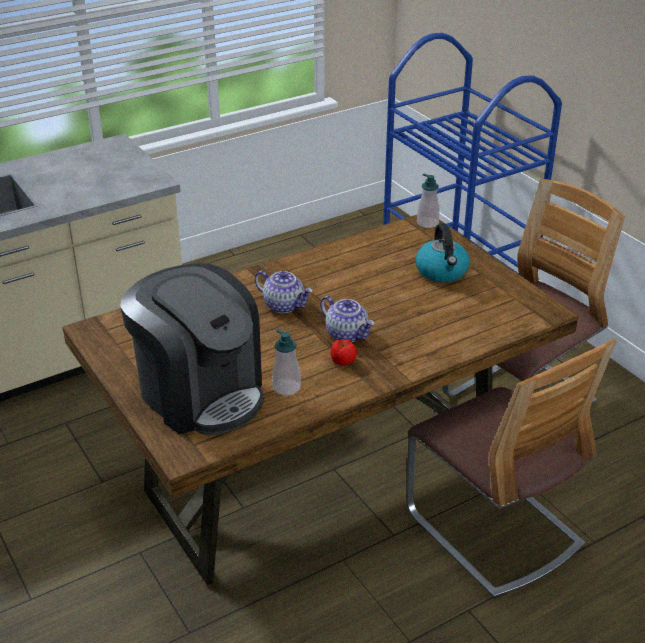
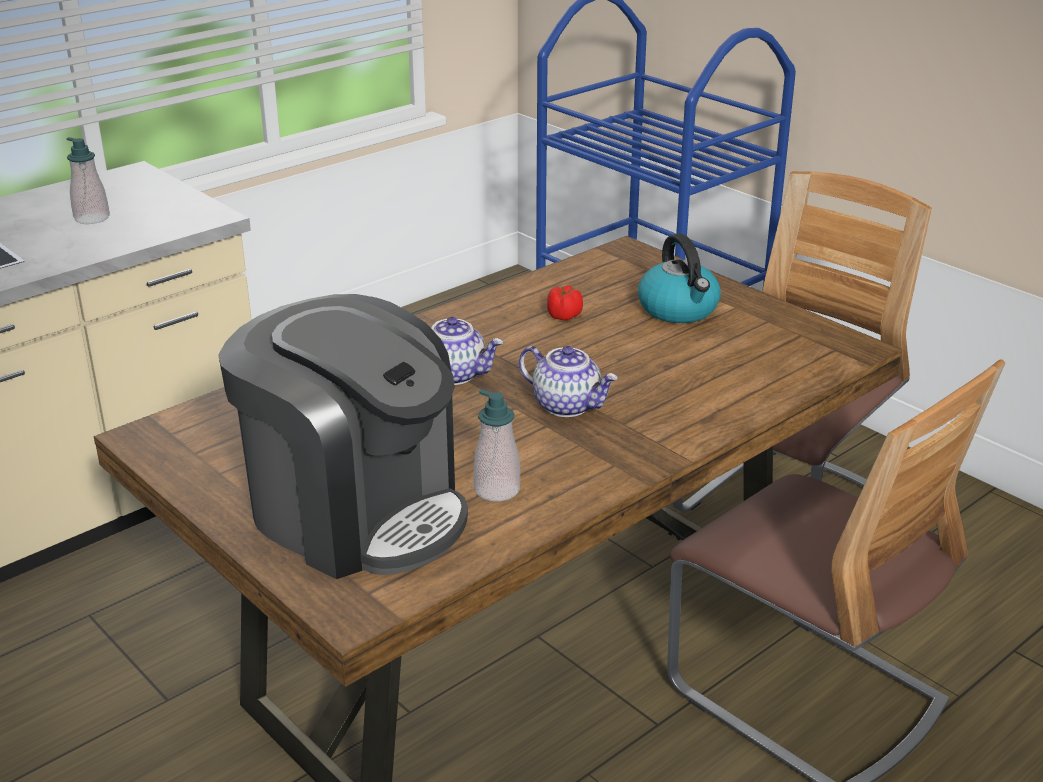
camera: 10 degrees left, 5 degrees down
(342, 360) = (573, 442): tomato -> tomato (563, 316)
(427, 223) = (632, 250): soap dispenser -> soap dispenser (92, 218)

